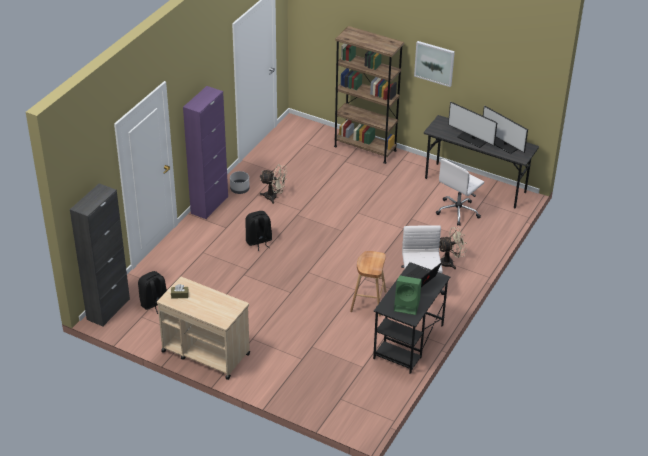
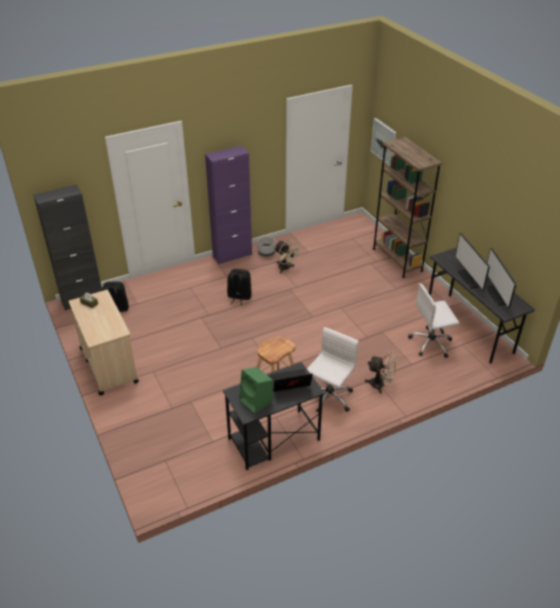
camera: 35 degrees right, 0 degrees up
(434, 63) = (463, 192): picture -> picture (384, 141)

